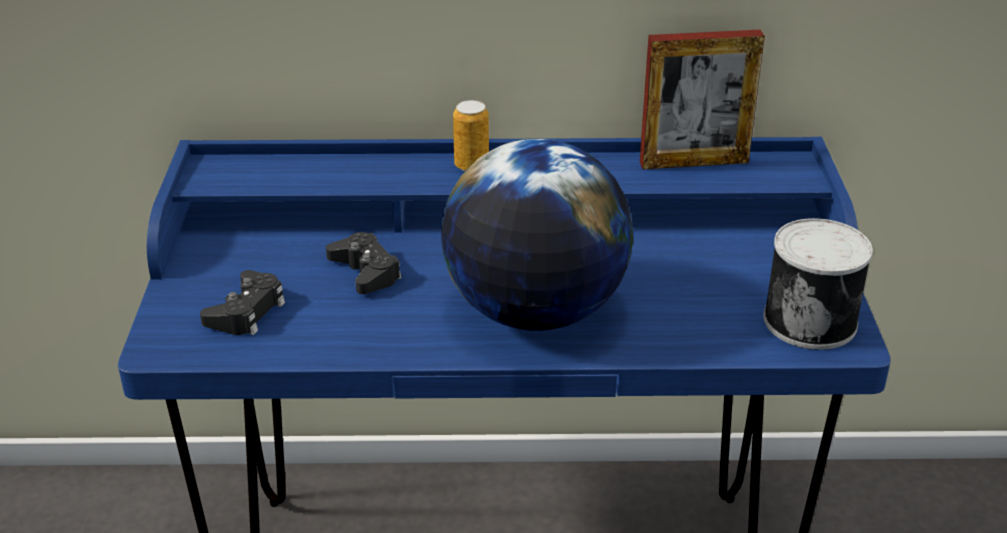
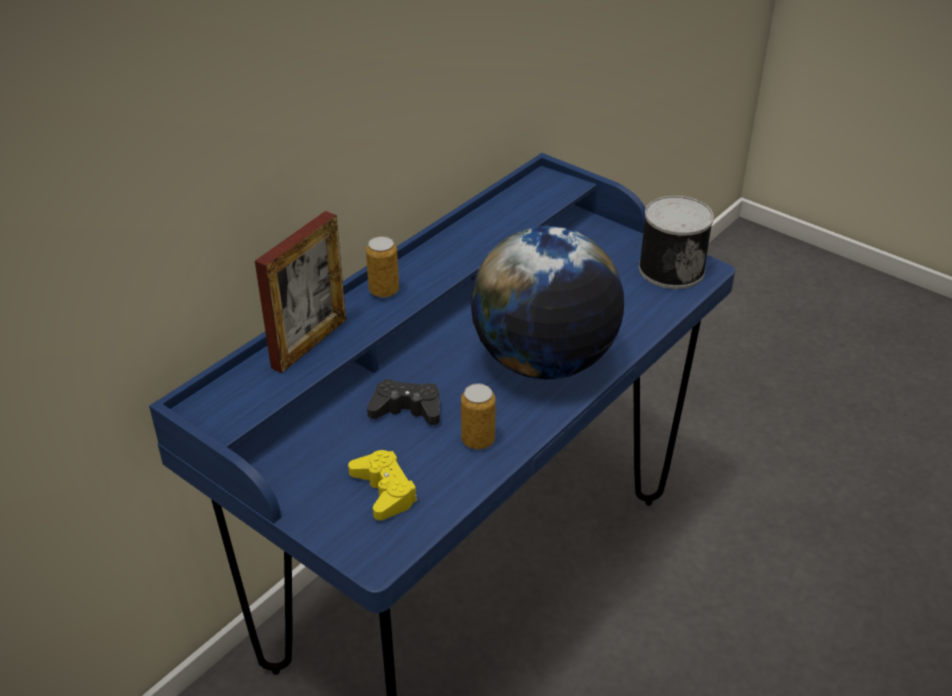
camera: 50 degrees left, 5 degrees up
(246, 312) = (384, 491): black game controller -> yellow game controller
(371, 328) = (478, 440): none -> can
(694, 162) = (501, 209): picture frame -> picture frame (309, 343)

